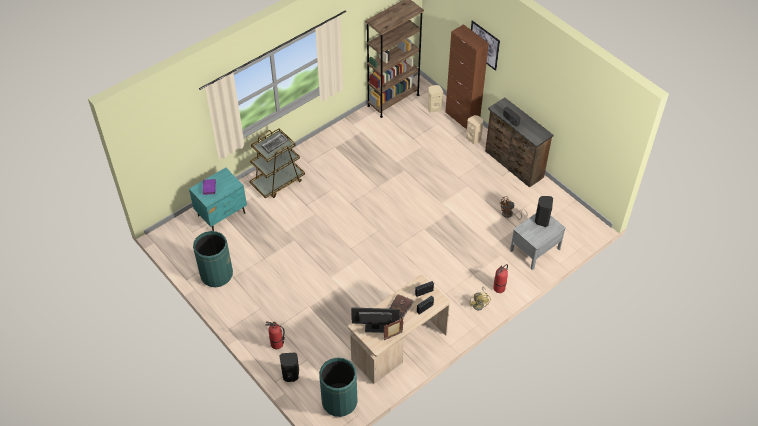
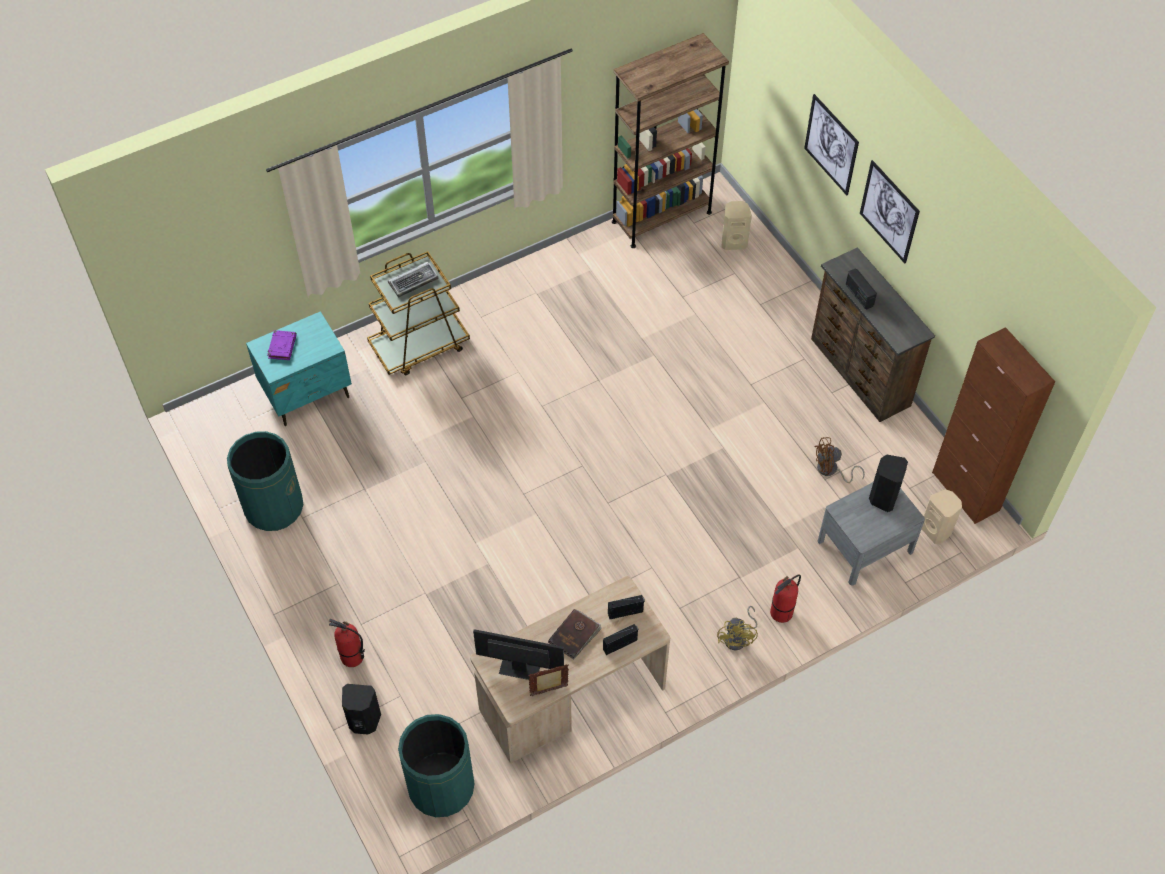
camera: 10 degrees right, 5 degrees up
(462, 118) = (781, 269): brown cabinet -> brown cabinet (965, 491)
(474, 138) = (795, 312): beige speaker -> beige speaker (936, 530)
(520, 74) = (889, 211): none -> picture

